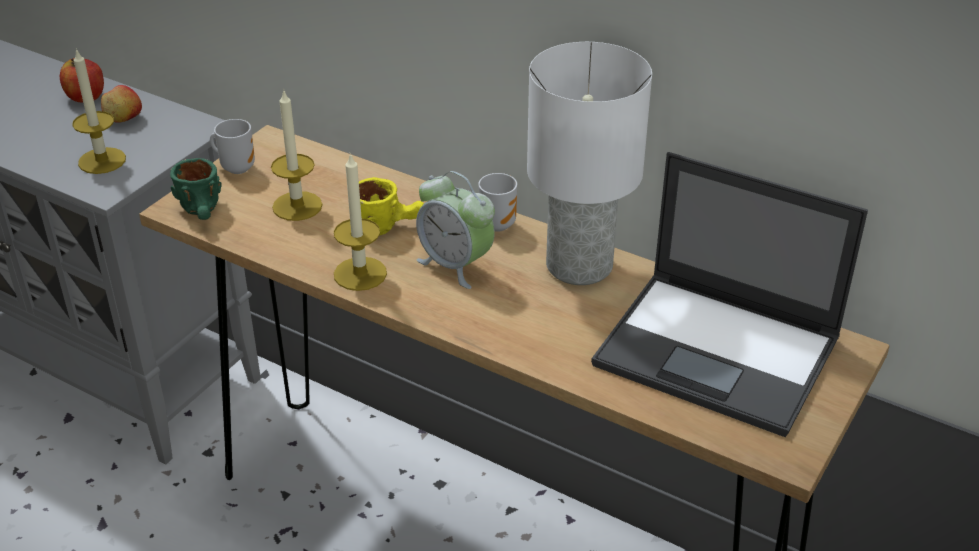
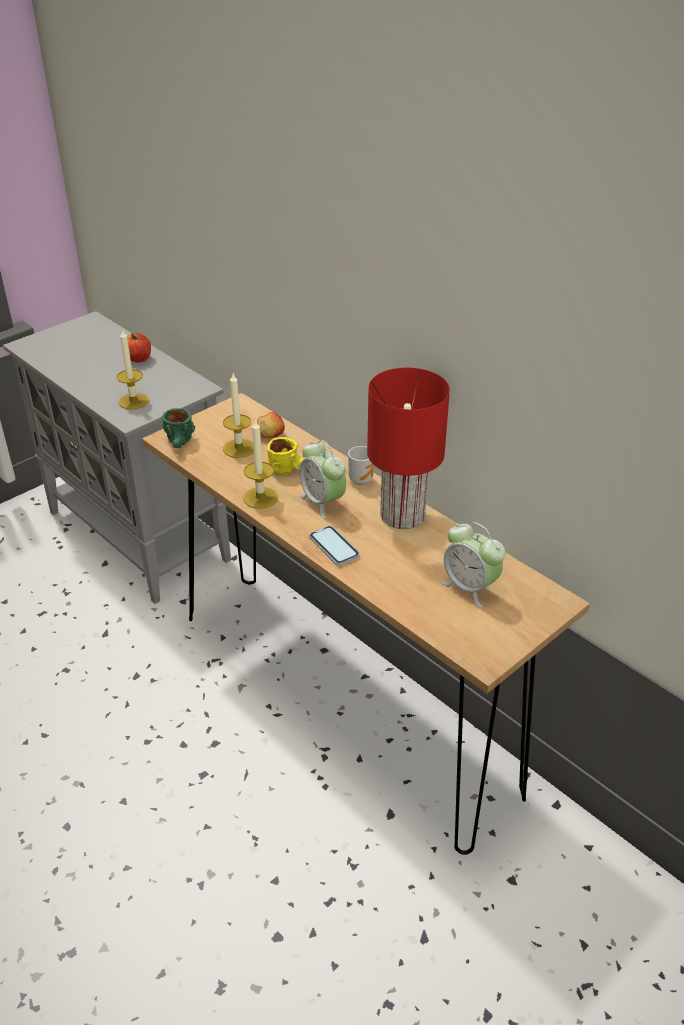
camera: 15 degrees right, 0 degrees up
(124, 119) = (156, 376): apple -> apple (270, 435)
(237, 167) = (211, 417): mug -> none
(500, 328) = (334, 547): none -> phone
(577, 266) = (401, 516): white table lamp -> red table lamp
(720, 352) = (470, 587): laptop -> alarm clock

